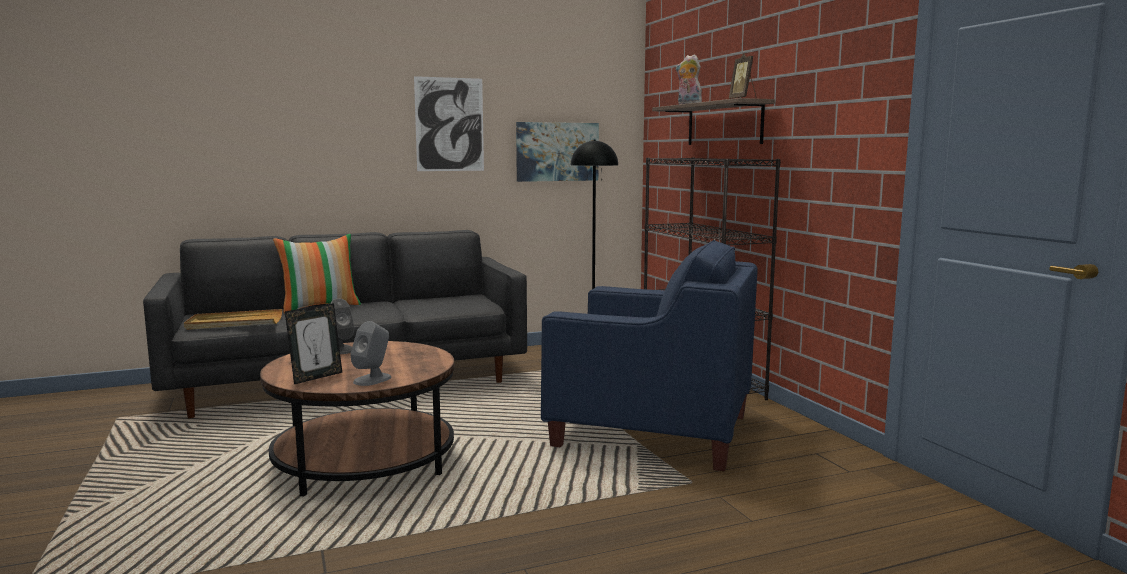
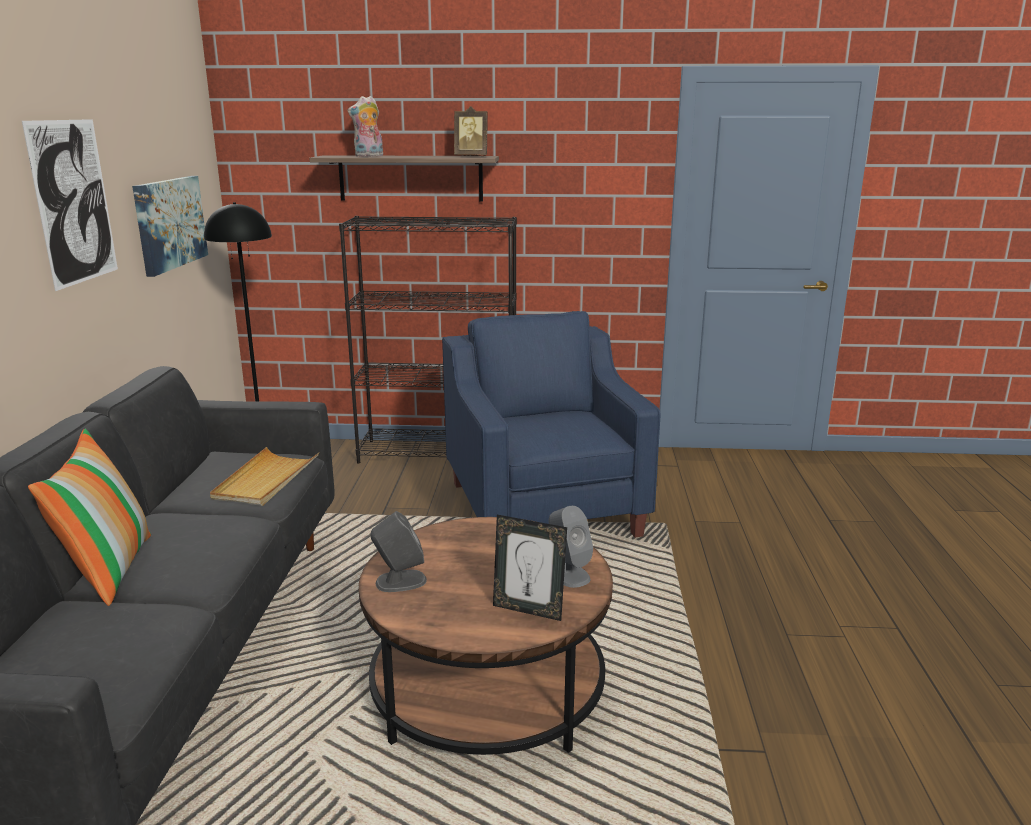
camera: 65 degrees left, 10 degrees up
(234, 323) = (120, 660): beige tray -> beige tray (266, 480)
(316, 377) = (528, 610): picture frame -> picture frame turned 135 degrees clockwise
(652, 431) = (543, 508): blue armchair -> blue armchair turned 60 degrees counterclockwise

